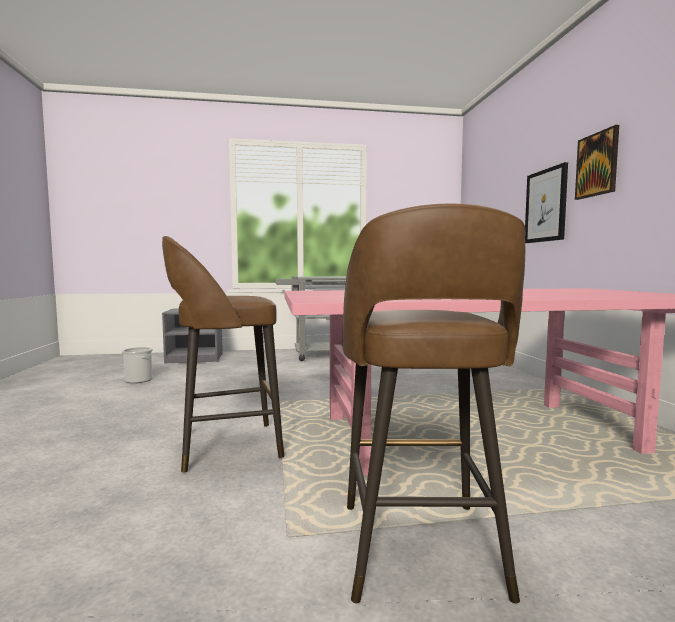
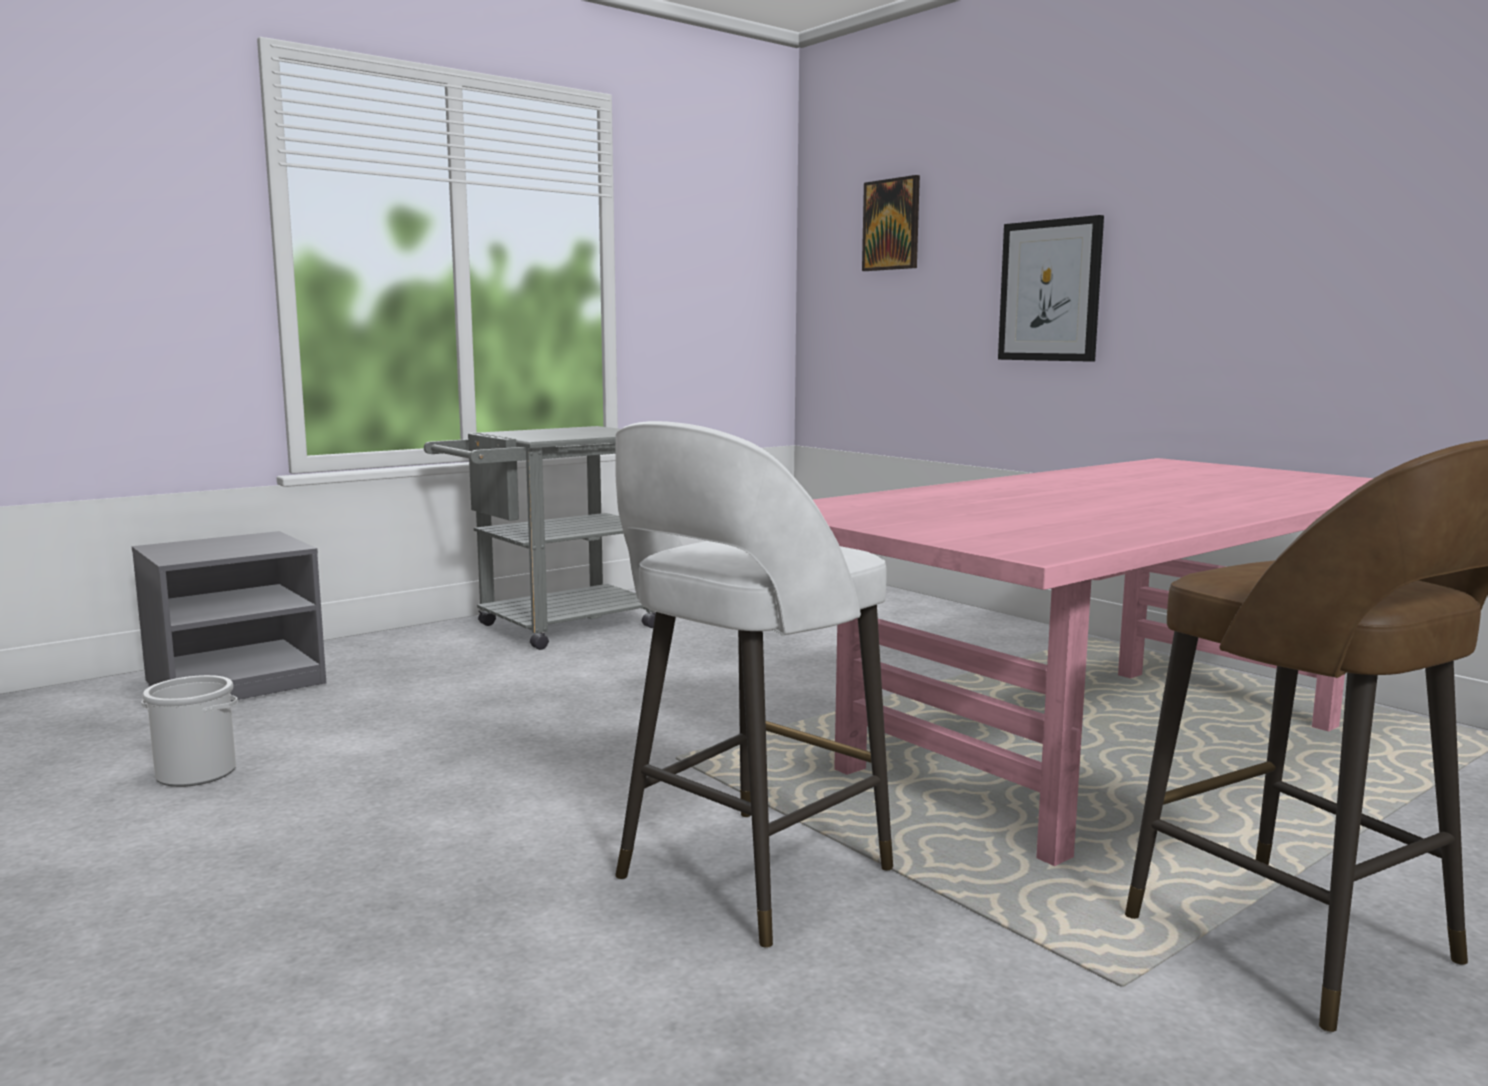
camera: 30 degrees left, 5 degrees up
(226, 446) = (748, 876): brown stool -> white stool
(597, 164) = (1170, 233): picture -> picture (891, 224)

